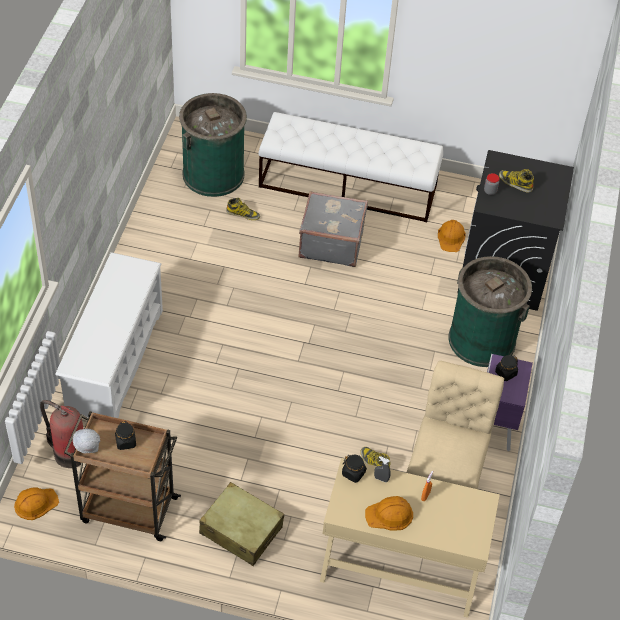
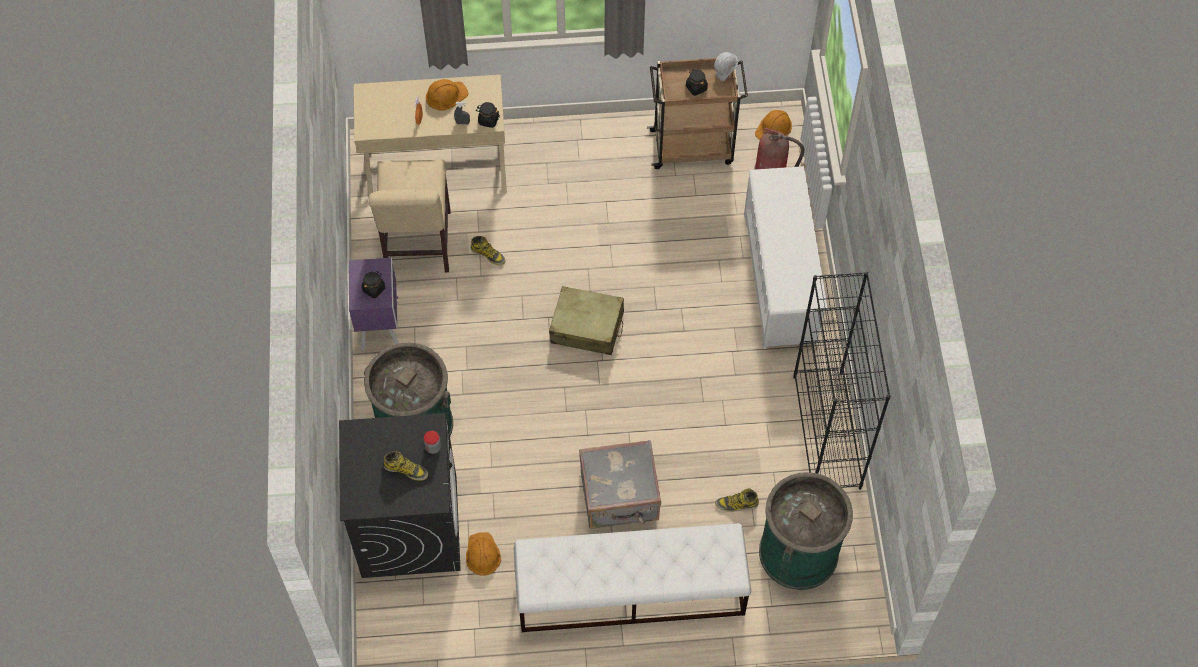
camera: 165 degrees right, 10 degrees up
(146, 238) = (827, 432): none -> black bookcase
(241, 530) = (587, 159): beige suitcase -> beige suitcase (587, 327)

